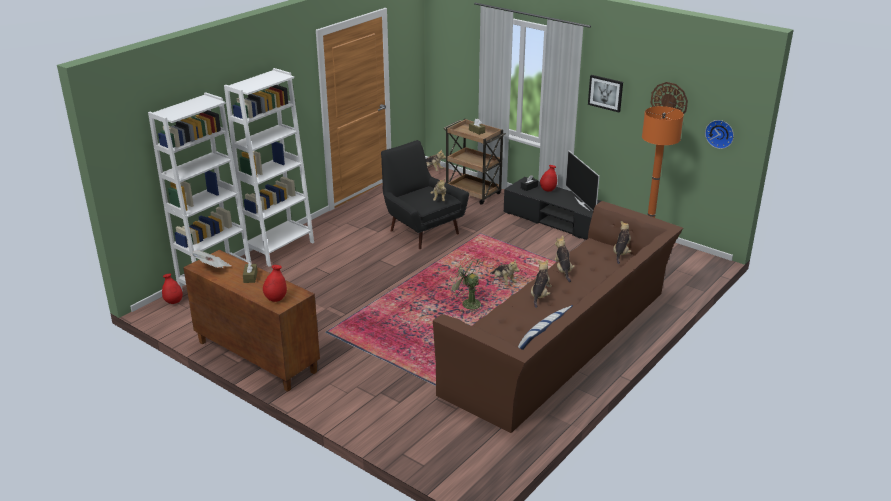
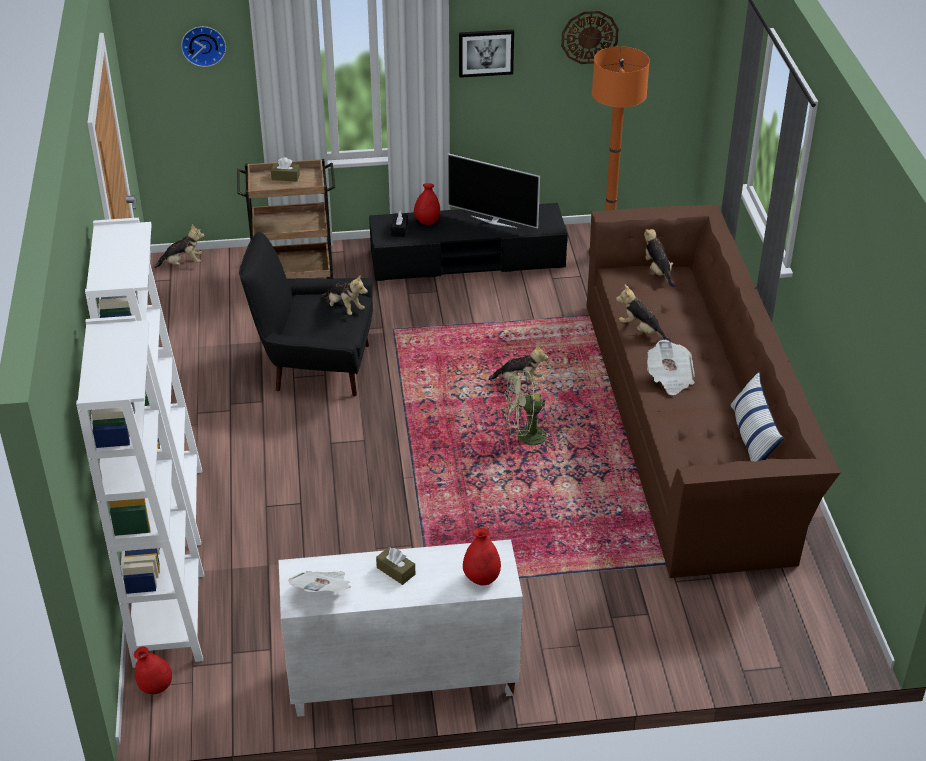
camera: 45 degrees left, 10 degrees up
(255, 357) = (401, 681): brown cabinet -> white cabinet
(540, 295) = (669, 378): plush toy -> newspaper
(720, 133) = (669, 58): wall clock -> wall clock (203, 45)

